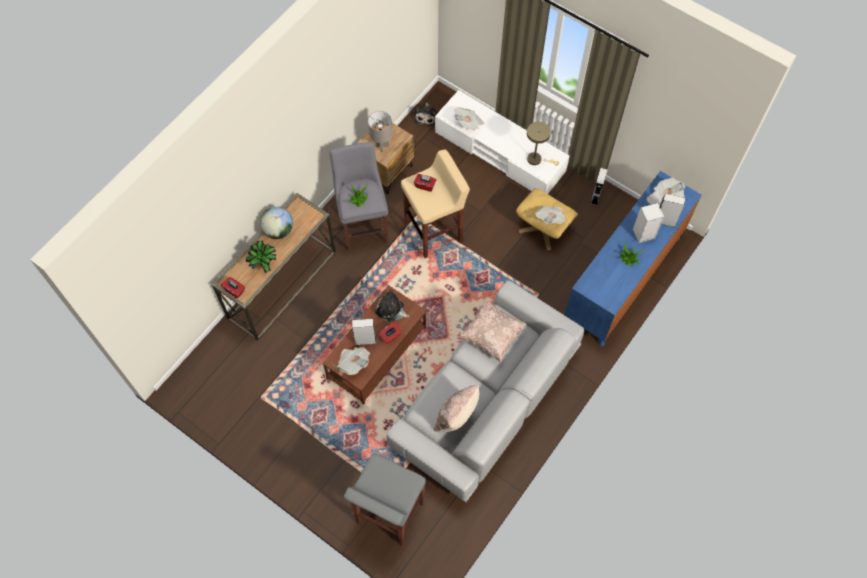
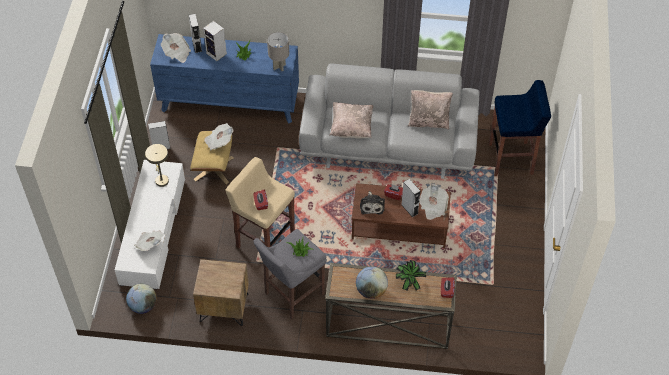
camera: 120 degrees left, 10 degrees down
(381, 145) = (226, 277): grey table lamp -> grey table lamp (279, 67)
(389, 513) = (511, 159): grey stool -> blue stool
(426, 116) = (143, 306): plush toy -> globe

